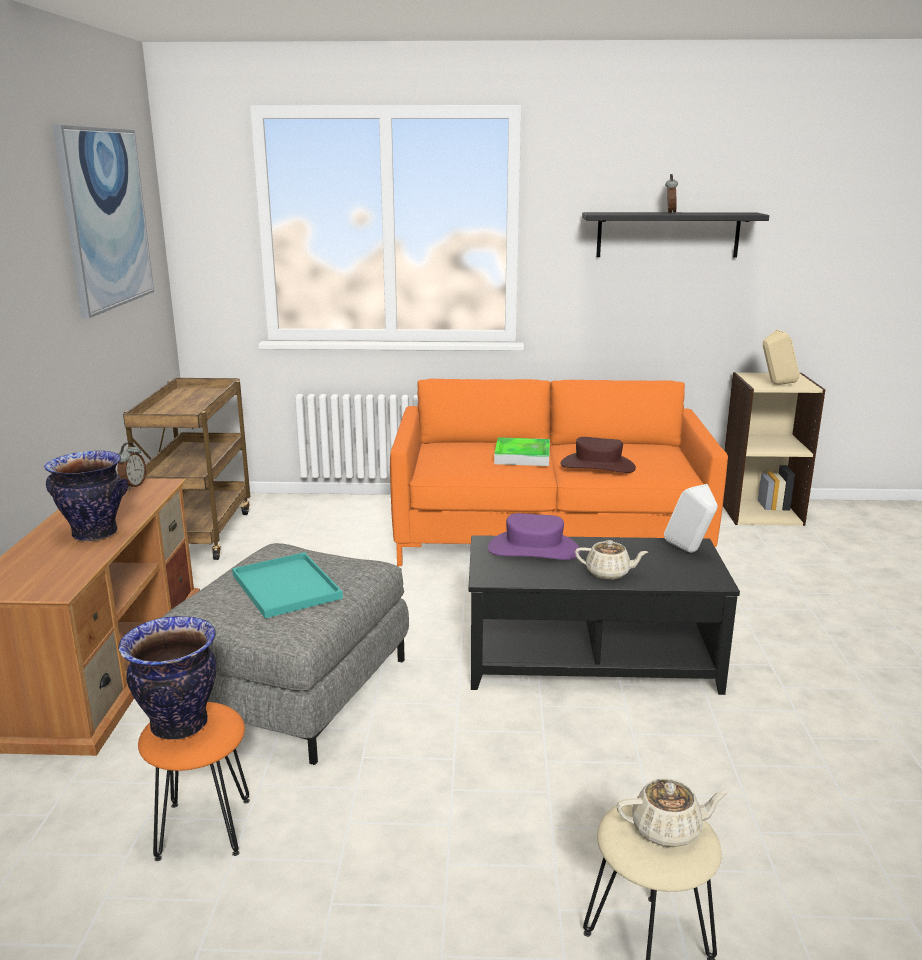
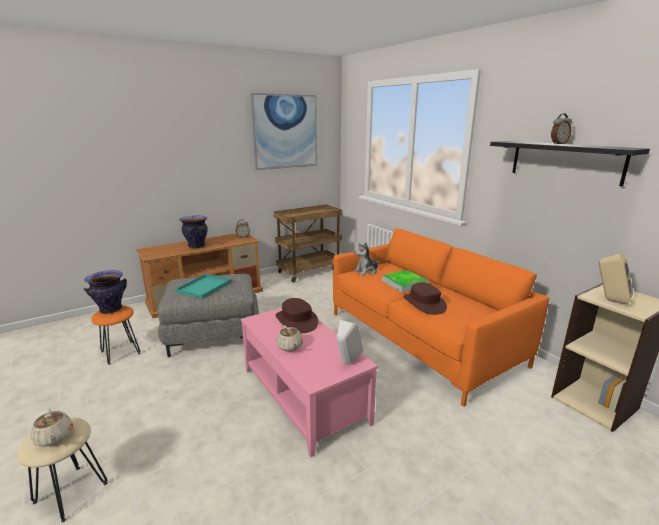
camera: 55 degrees right, 0 degrees up
(442, 462) = (366, 271): none -> plush toy
(533, 549) = (297, 320): purple hat -> brown hat
(590, 658) = (304, 395): black coffee table -> pink coffee table

